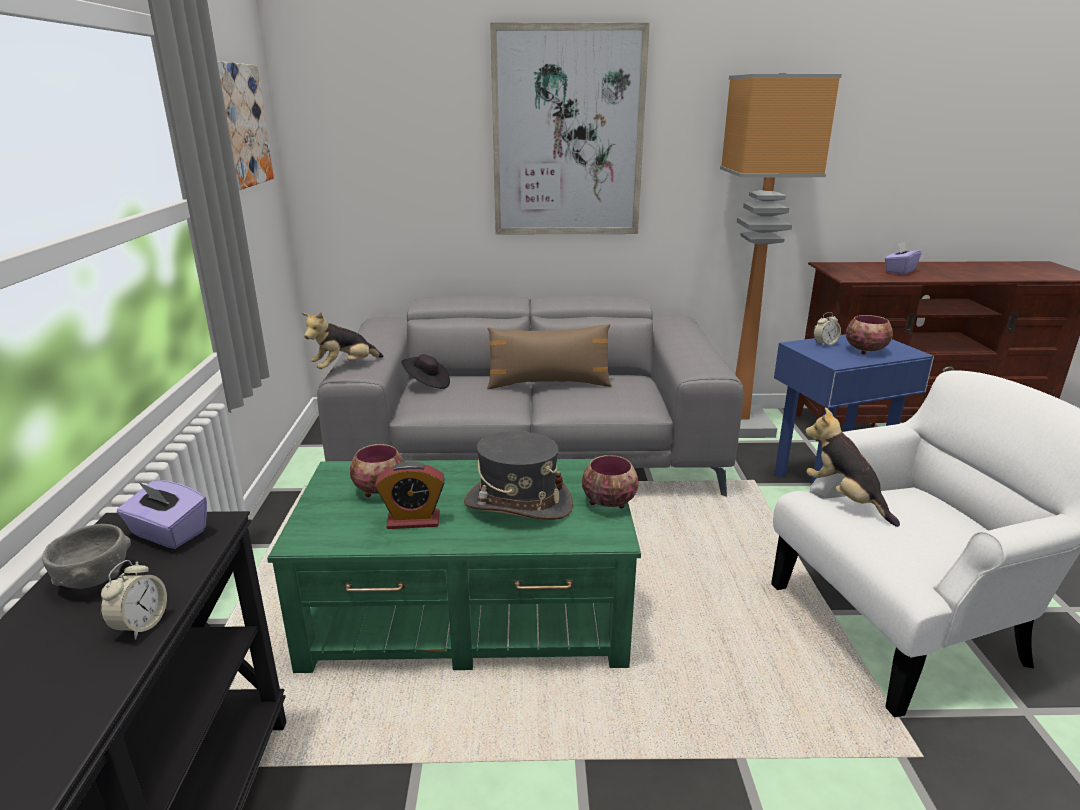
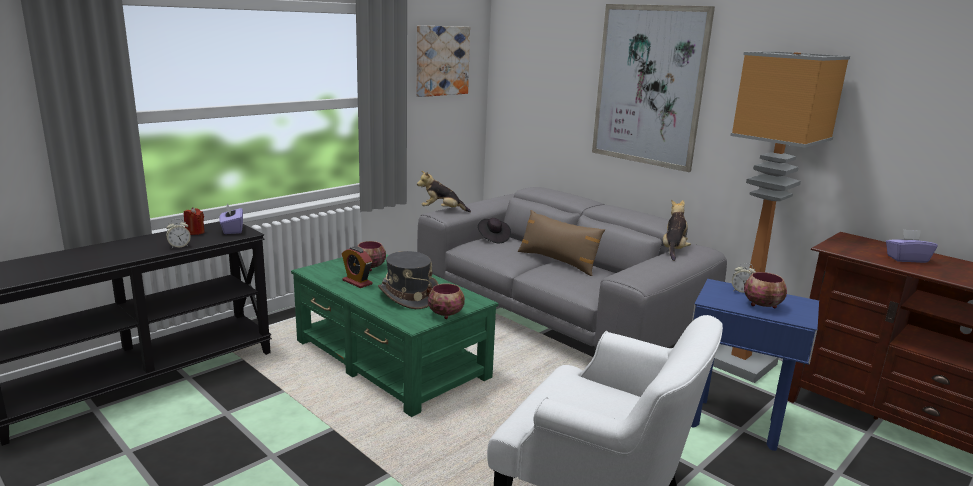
camera: 45 degrees right, 5 degrees down
(94, 578) = (195, 232): grey bowl -> red candle
(845, 498) = (580, 377): plush toy -> plush toy (673, 250)

